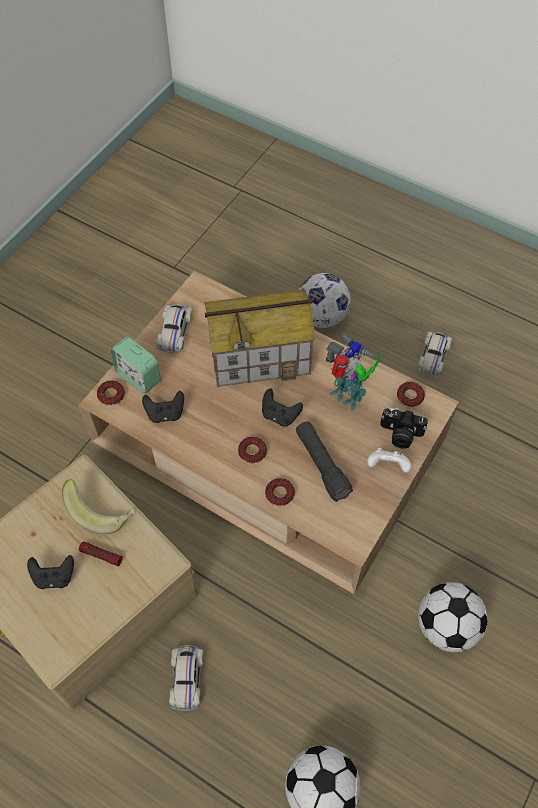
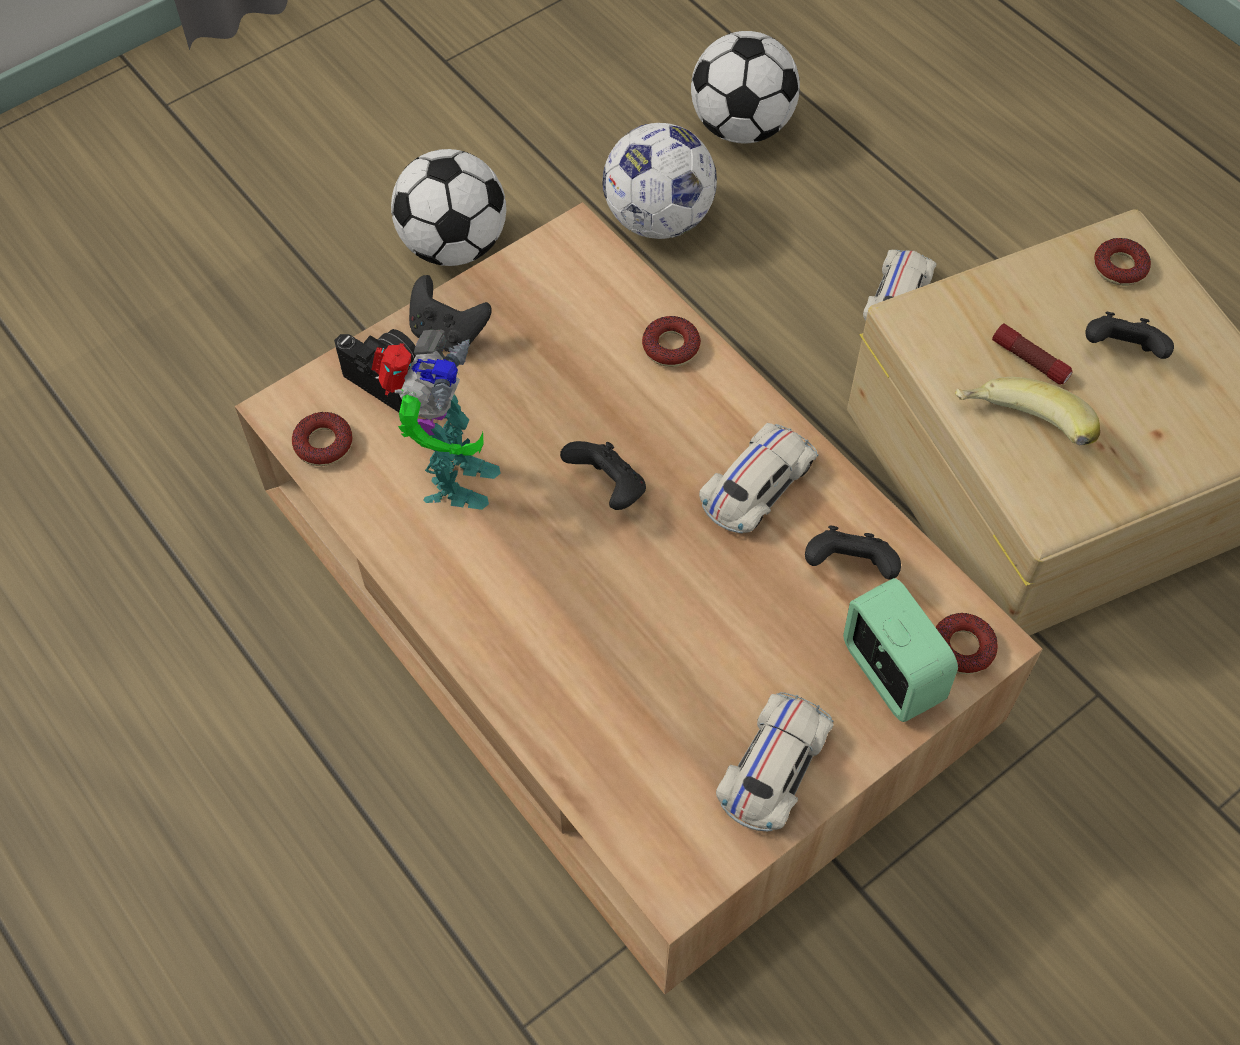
camera: 160 degrees left, 0 degrees up
(252, 452) = (693, 435): donut -> donut (1119, 267)
(260, 357) = (594, 632): toy house -> none
(321, 465) = (569, 371): black flashlight -> none
(322, 317) = (349, 912): football -> football (657, 219)
(347, 397) = (451, 481): toy robot -> toy robot turned 135 degrees counterclockwise
(387, 466) = (448, 333): white game controller -> black game controller
(433, 356) = (156, 712): white toy car -> white toy car (758, 485)

